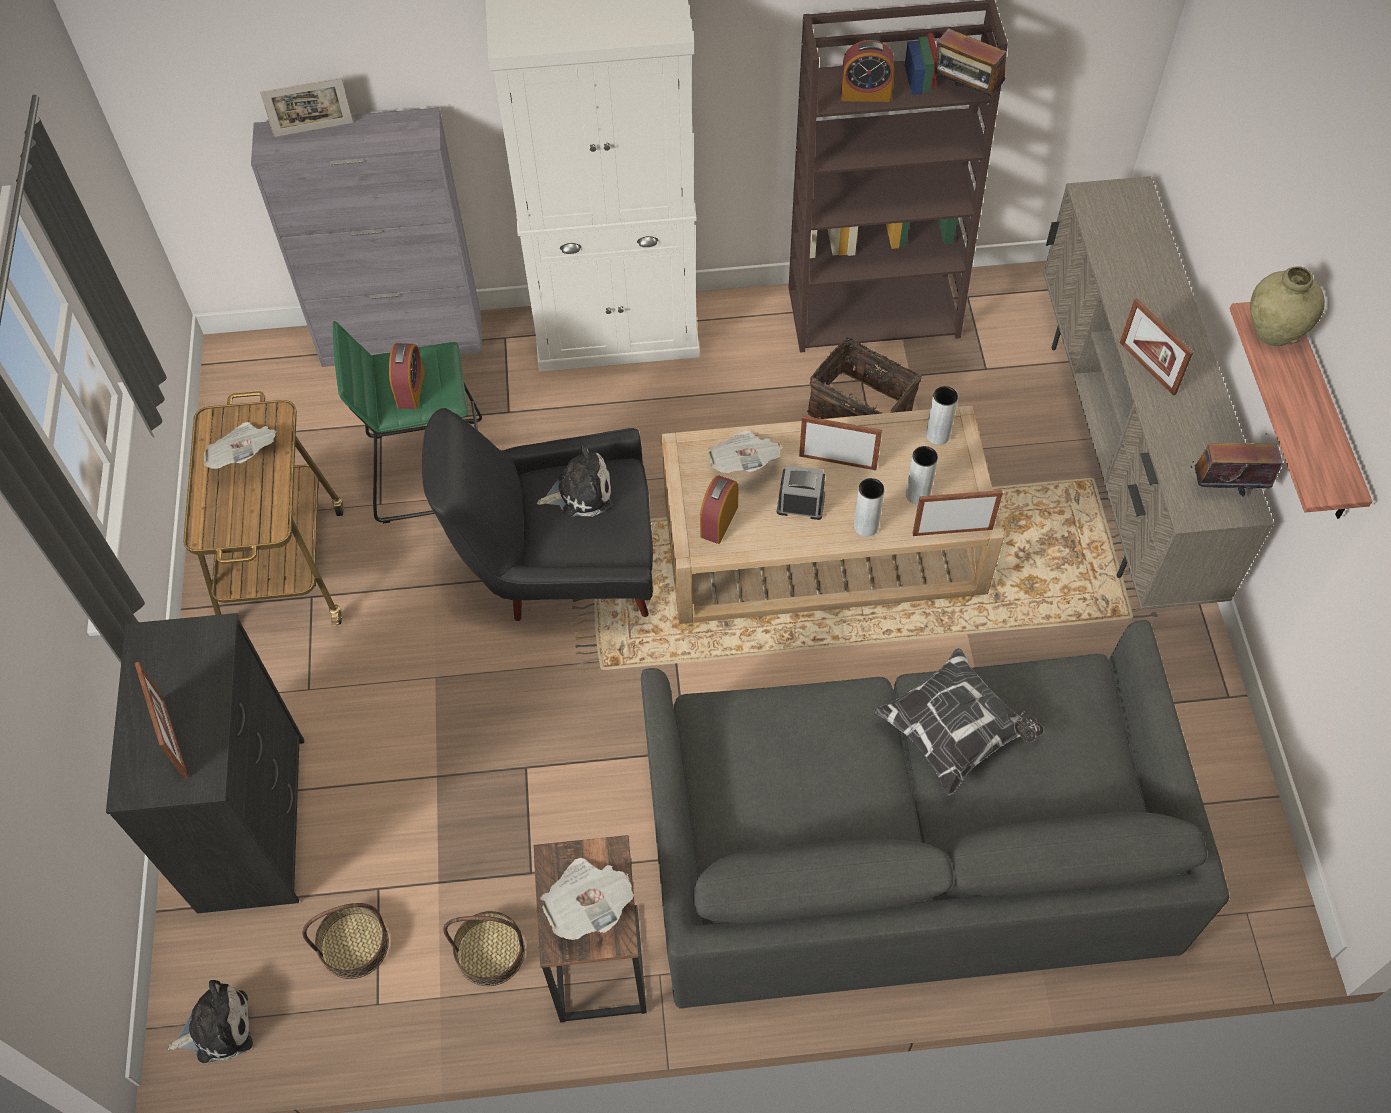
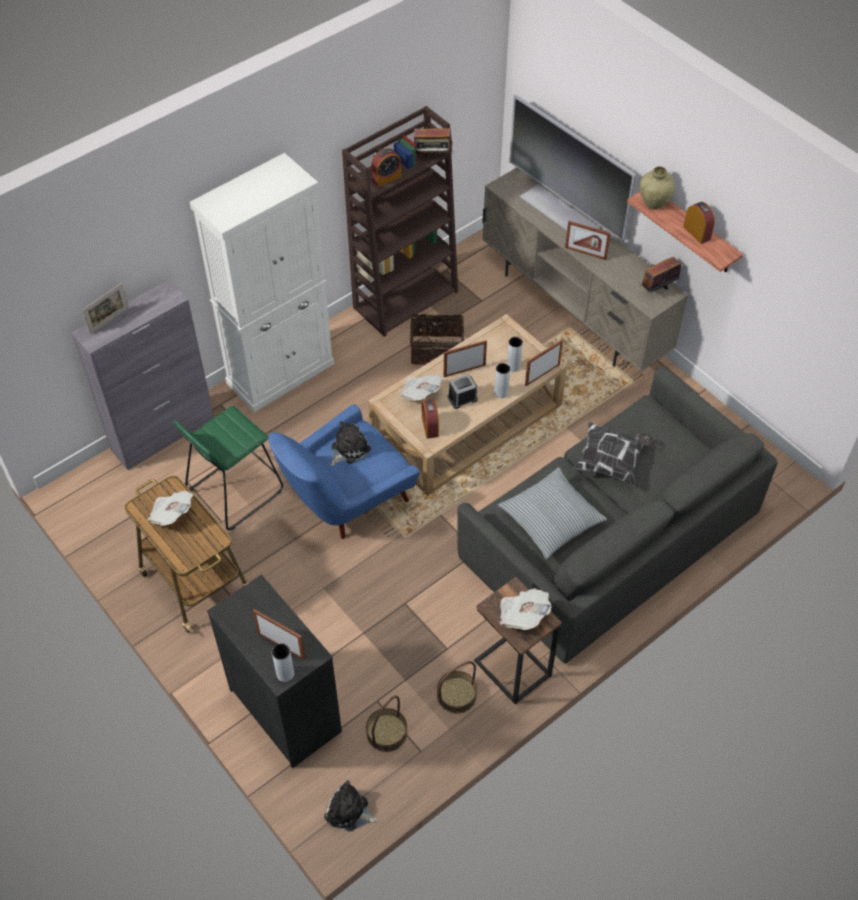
camera: 35 degrees left, 5 degrees down
(217, 1028) = (349, 812): plush toy -> plush toy turned 105 degrees counterclockwise
(410, 389) = (229, 439): alarm clock -> alarm clock (696, 233)
(561, 569) = (346, 502): black armchair -> blue armchair
(786, 771) = (551, 518): none -> pillow
(937, 435) = (501, 335): grey vase -> grey vase (285, 674)
(1158, 280) = (560, 211): none -> television

